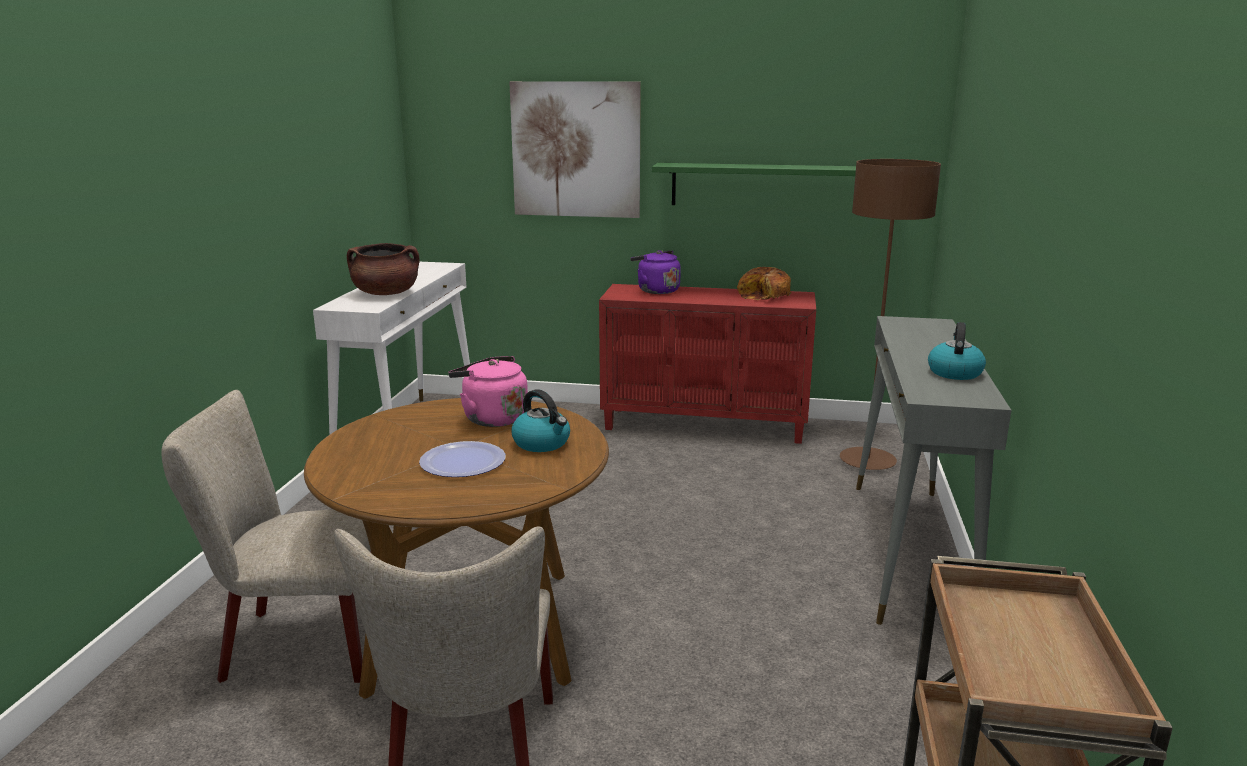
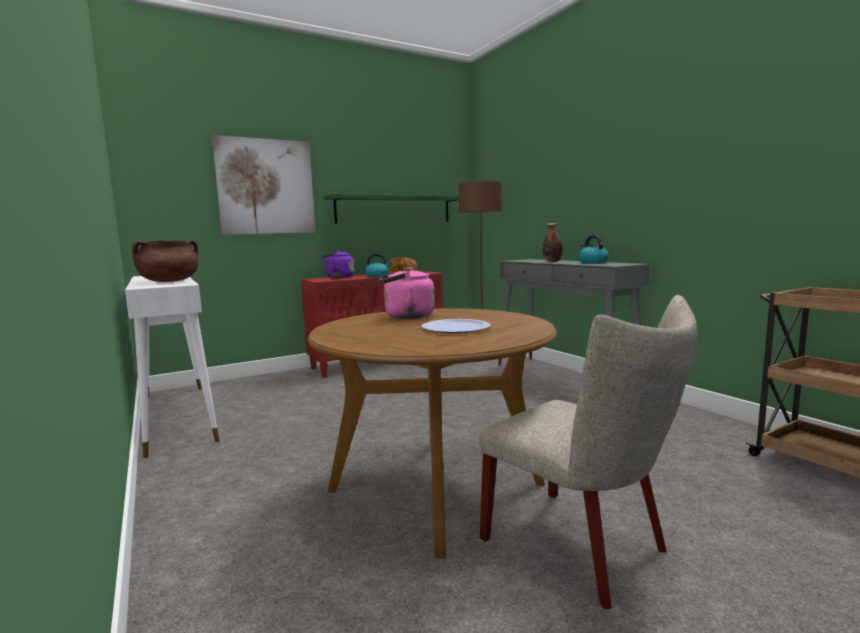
camera: 40 degrees left, 10 degrees down
(296, 644) = (319, 559): beige chair -> none
(542, 443) = (472, 316): kettle -> kettle (378, 276)
(922, 346) = (552, 261): none -> bottle

